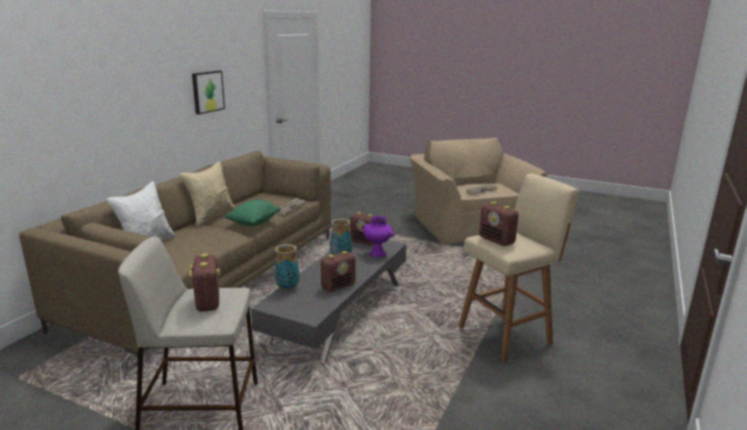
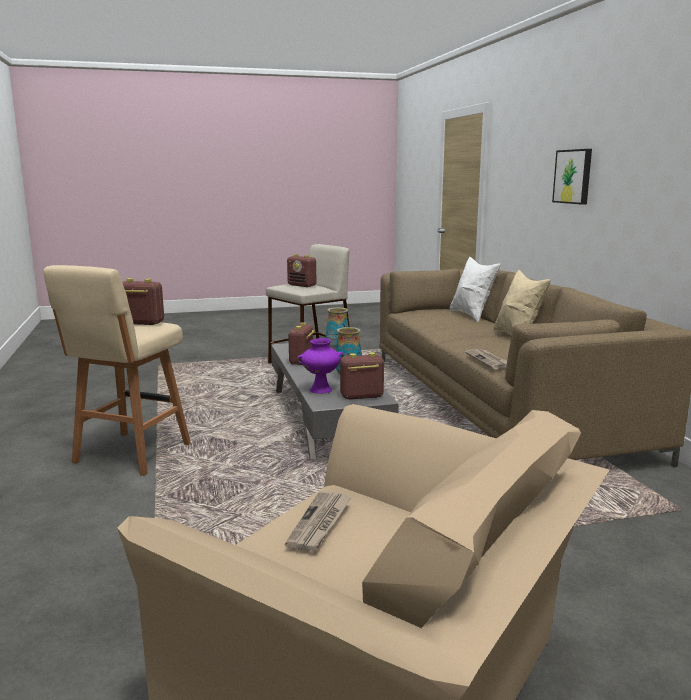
camera: 140 degrees right, 5 degrees down
(207, 91) = (658, 196): picture -> picture (573, 176)
(254, 223) = (465, 343): green pillow -> none

